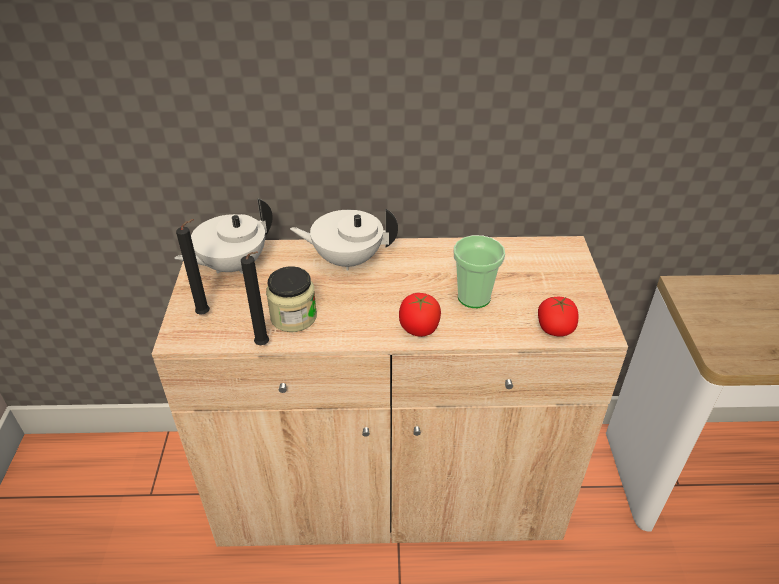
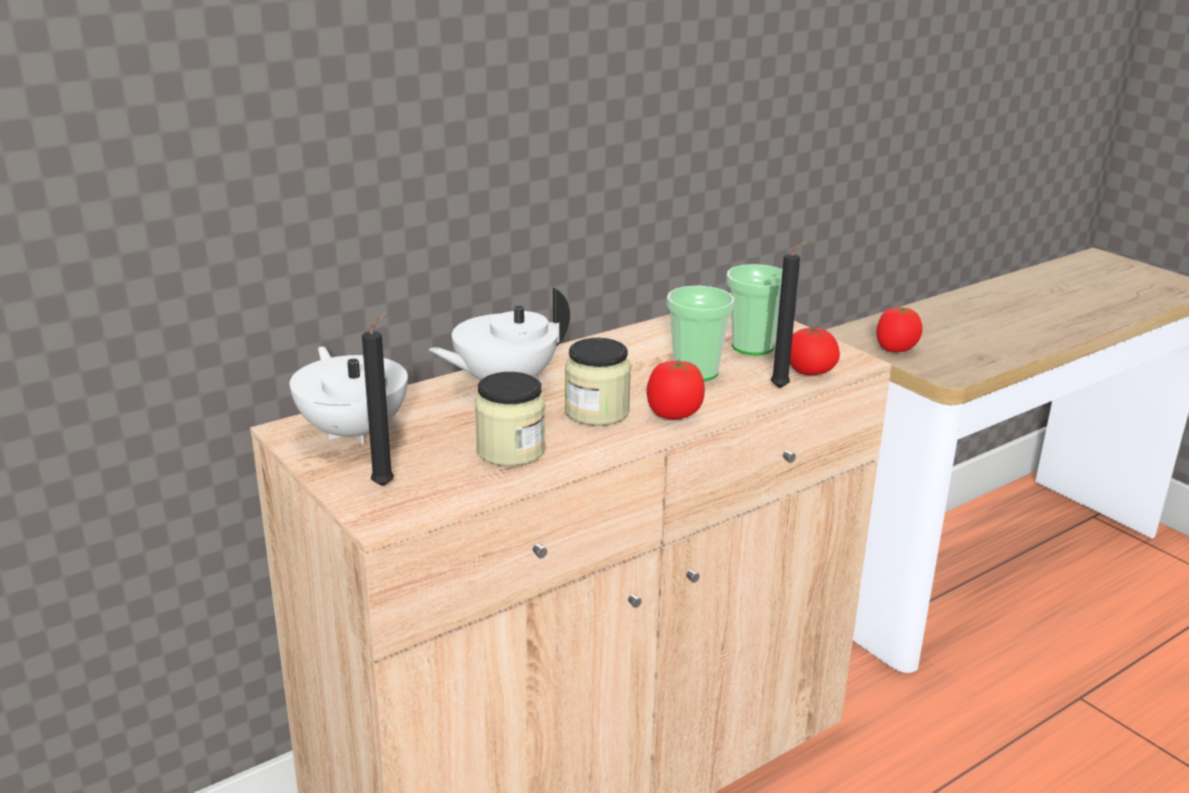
camera: 35 degrees left, 15 degrees down
(232, 265) = (354, 431): white teapot -> white teapot turned 135 degrees clockwise
(264, 345) = (510, 485): black candle -> black candle (782, 388)
(375, 306) = (597, 412): none -> jar
(539, 289) = (752, 347): none -> cup
(706, 315) = (895, 349): none -> tomato

